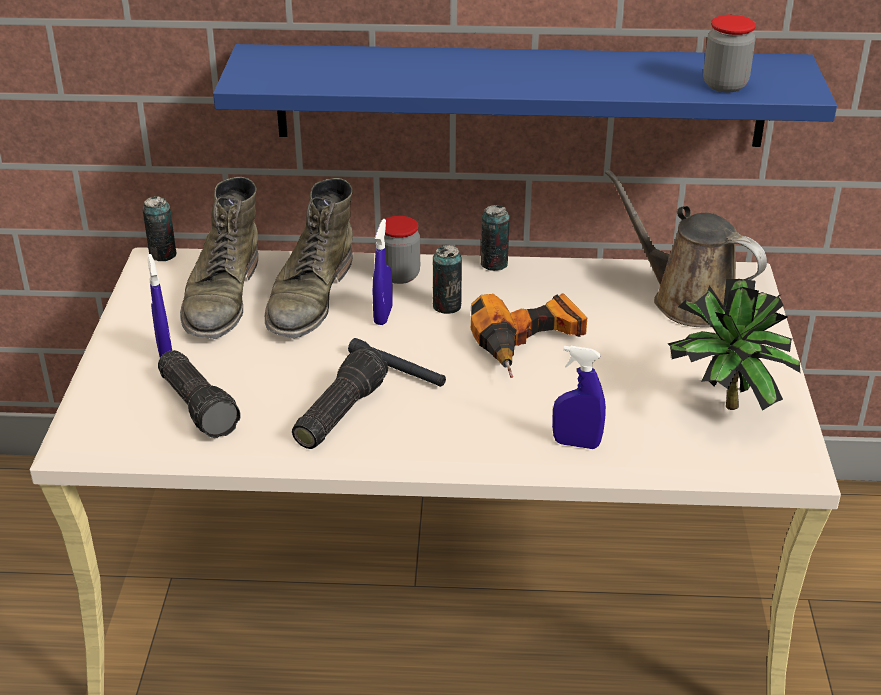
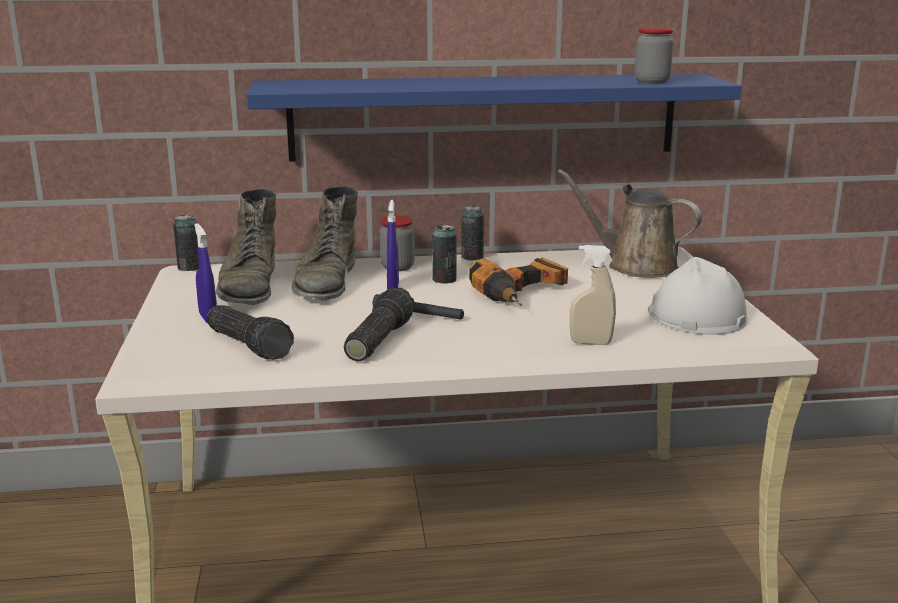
camera: 10 degrees left, 15 degrees down
(576, 443) = (591, 343): blue spray bottle -> beige spray bottle
(721, 406) = (696, 316): potted plant -> white hard hat

